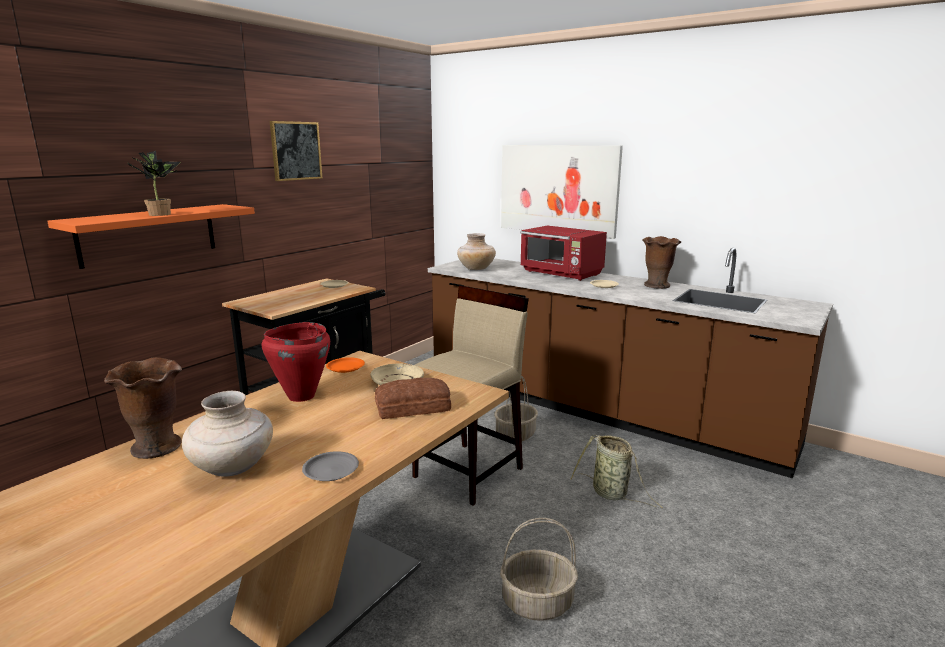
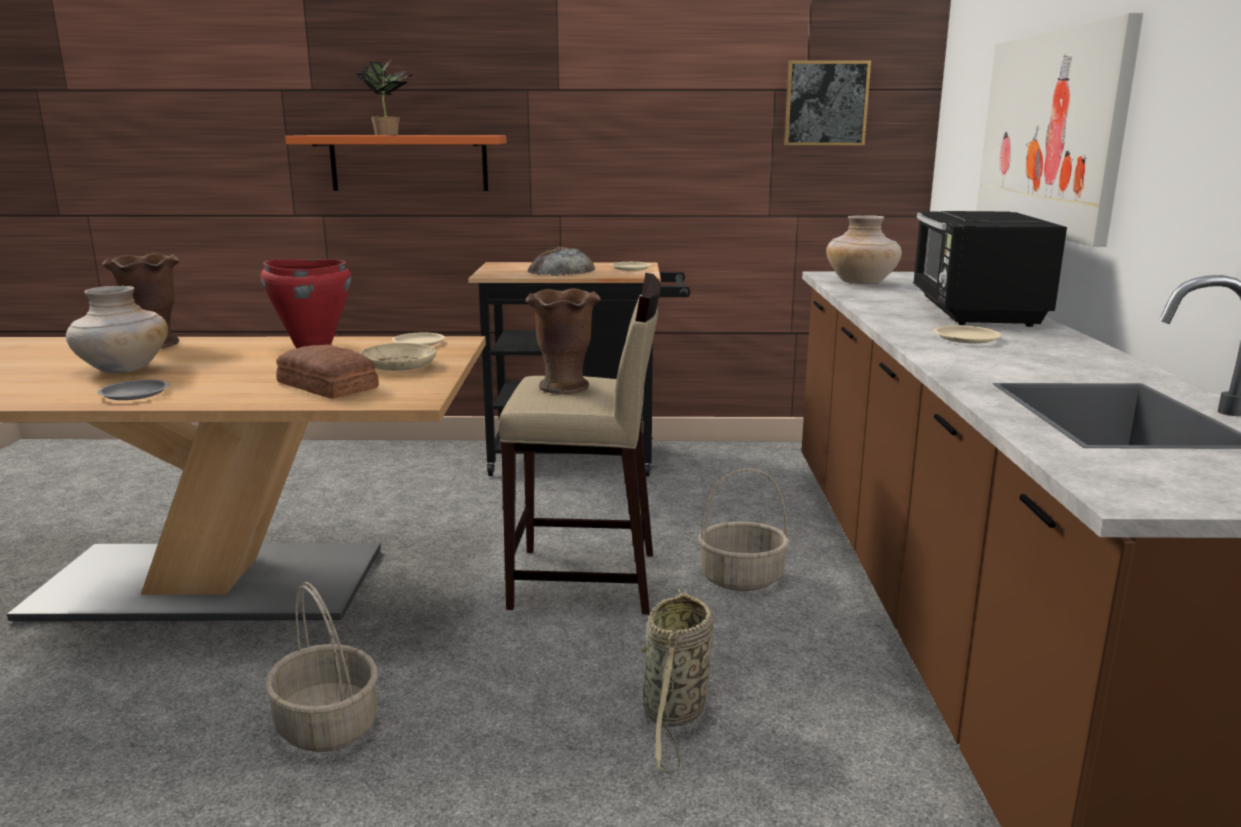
camera: 55 degrees right, 0 degrees up
(295, 151) = (628, 66): picture -> picture (826, 103)
(301, 296) = (561, 270): none -> bread
(345, 367) = (418, 343): orange plate -> beige plate
(561, 273) = (974, 312): red microwave -> black microwave
(657, 285) = (1085, 363): brown vase -> brown vase (564, 387)

